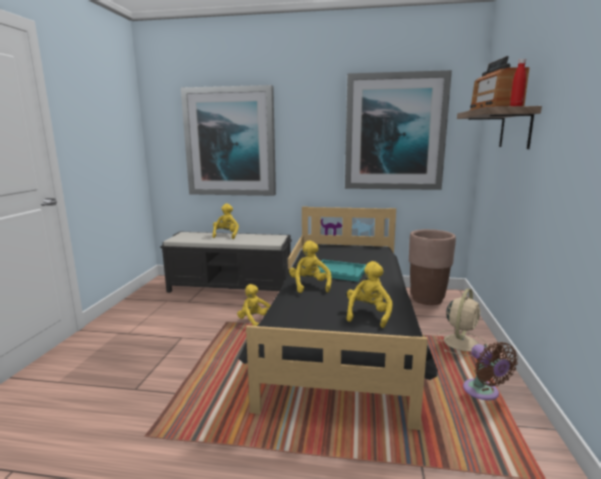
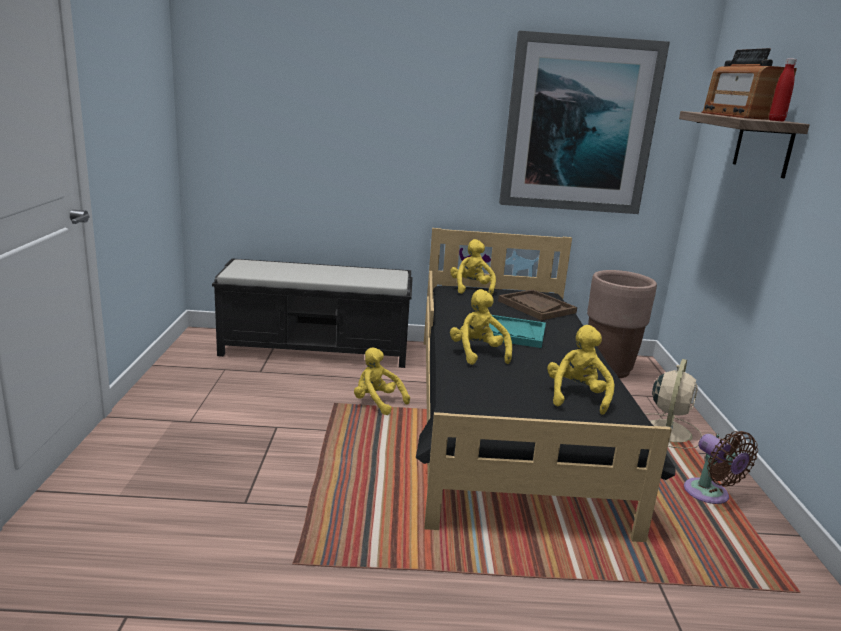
camera: 10 degrees left, 5 degrees up
(226, 235) = (313, 268): yellow plush toy -> yellow plush toy (471, 289)
(230, 142) = (325, 120): picture -> none
(368, 255) = (536, 307): none -> brown tray

